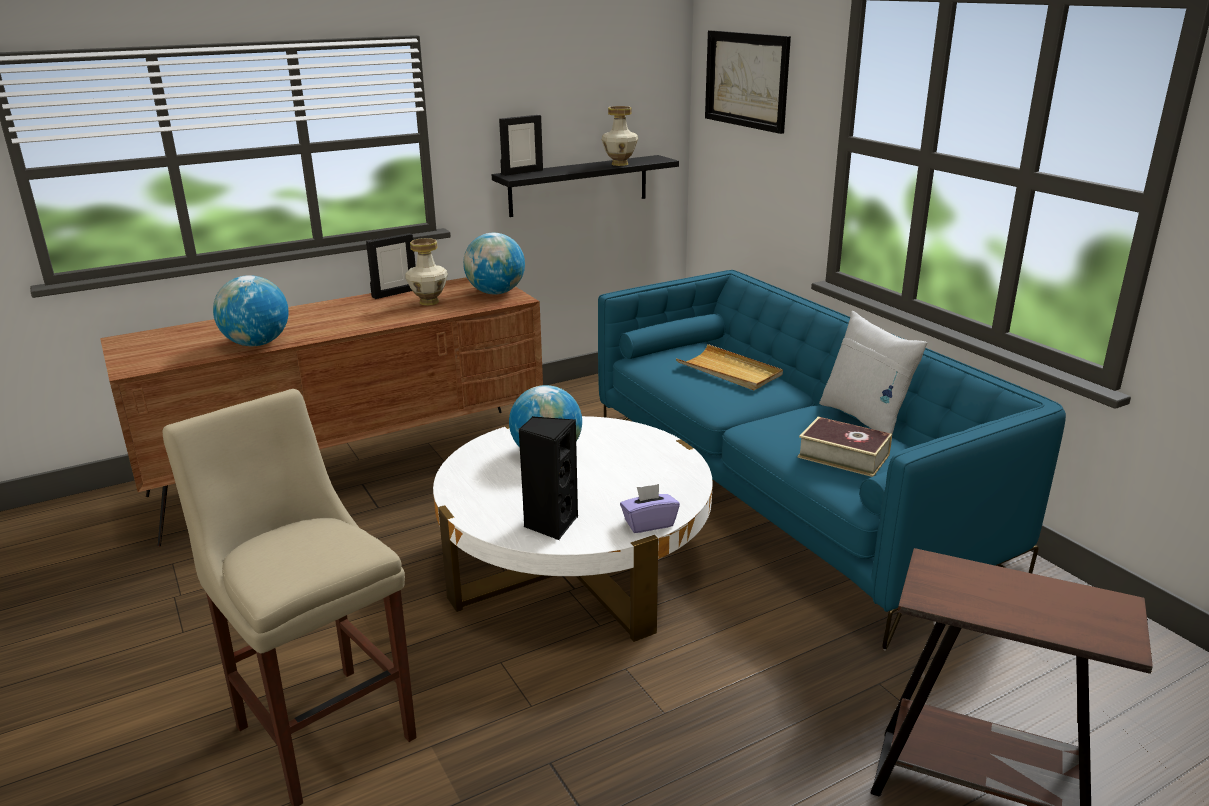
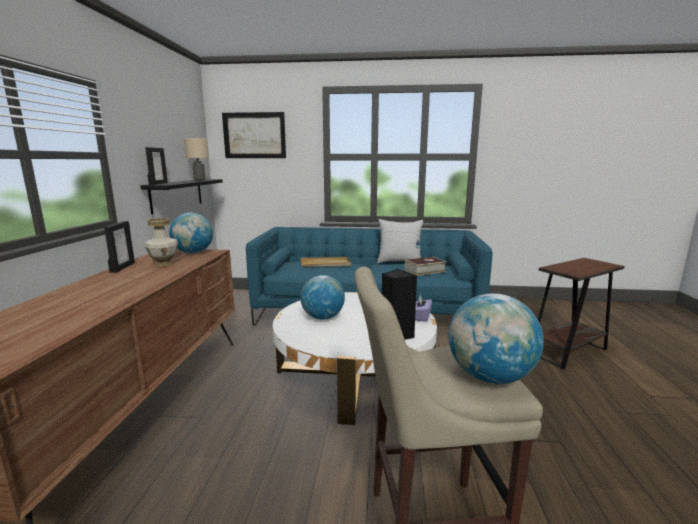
camera: 55 degrees left, 10 degrees down
(256, 344) = (90, 313): globe -> globe (489, 377)
(620, 164) = (200, 180): vase -> beige table lamp

